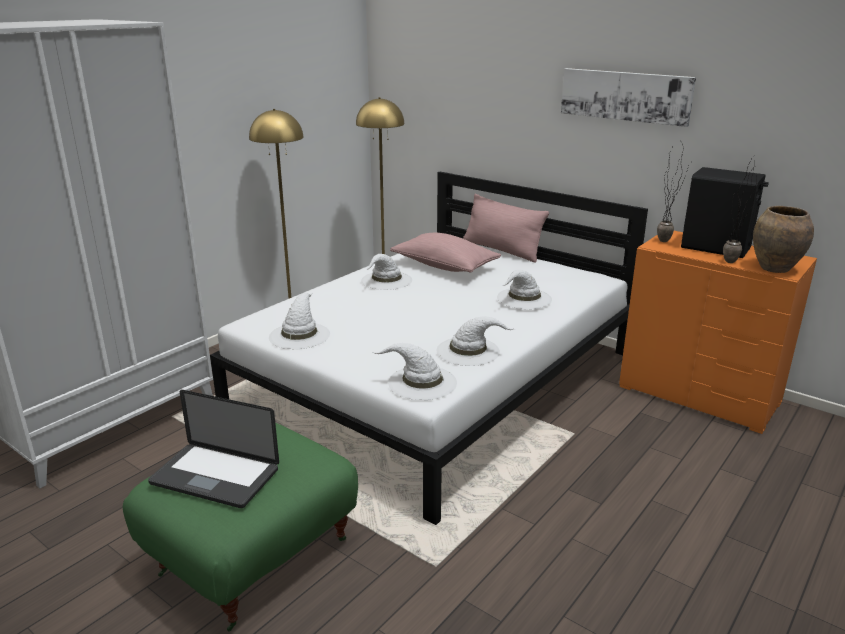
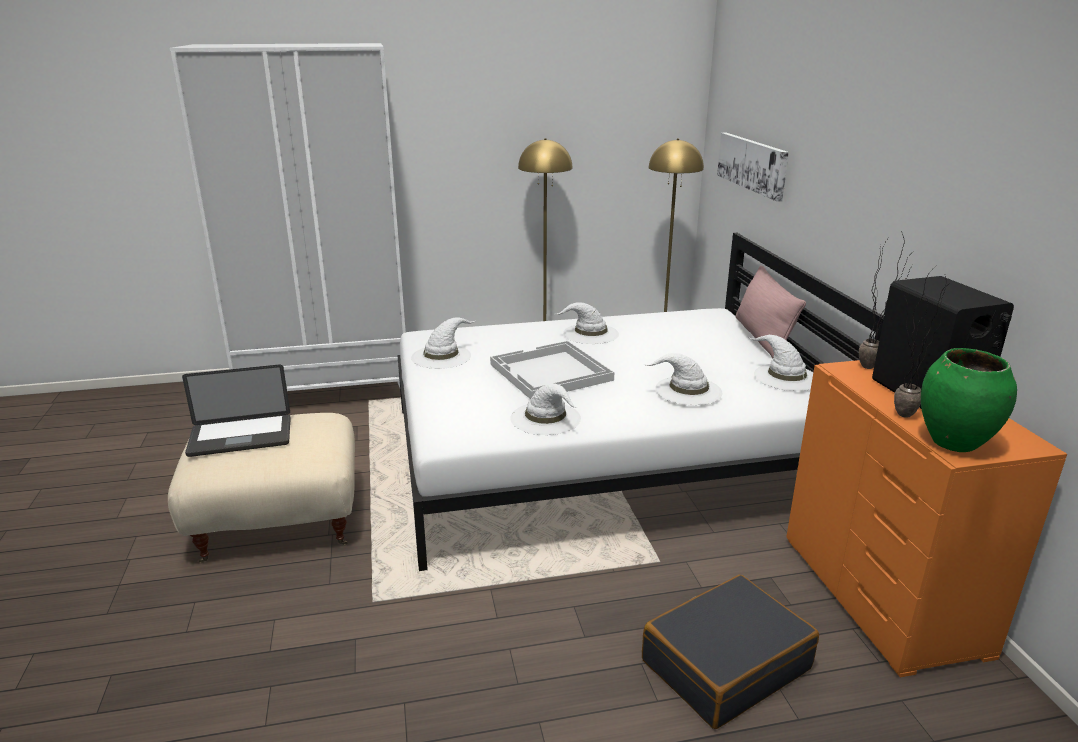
camera: 40 degrees right, 0 degrees up
(215, 477) = (240, 437): laptop -> laptop turned 75 degrees counterclockwise
(253, 555) = (279, 522): green ottoman -> beige ottoman
(412, 318) = (550, 373): none -> white tray
(421, 382) = (458, 428): white hat -> white hat (785, 377)
(444, 266) = (669, 337): pink pillow -> none
(625, 96) = (896, 163): picture -> picture (752, 164)
(688, 474) = (725, 664): none -> black suitcase
(774, 268) = (954, 442): brown vase -> green vase

